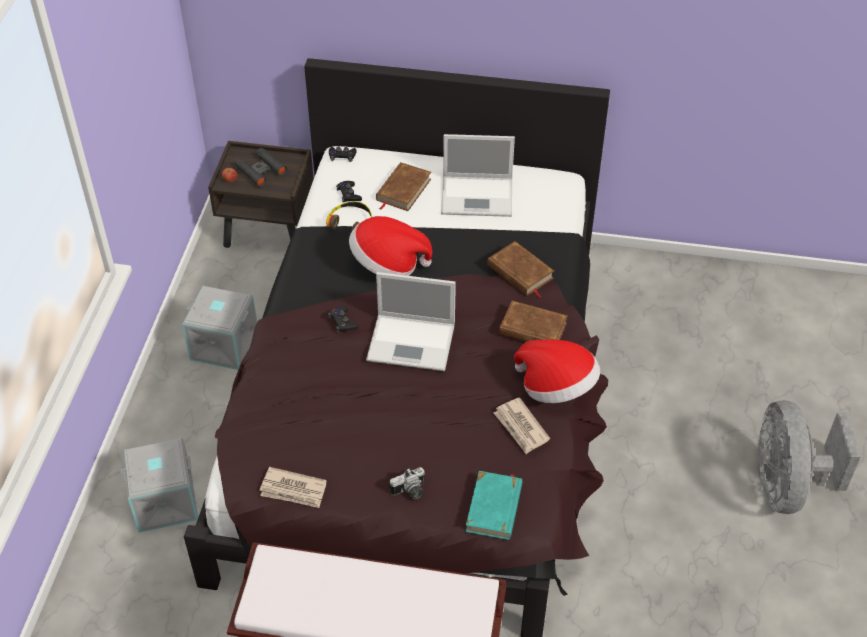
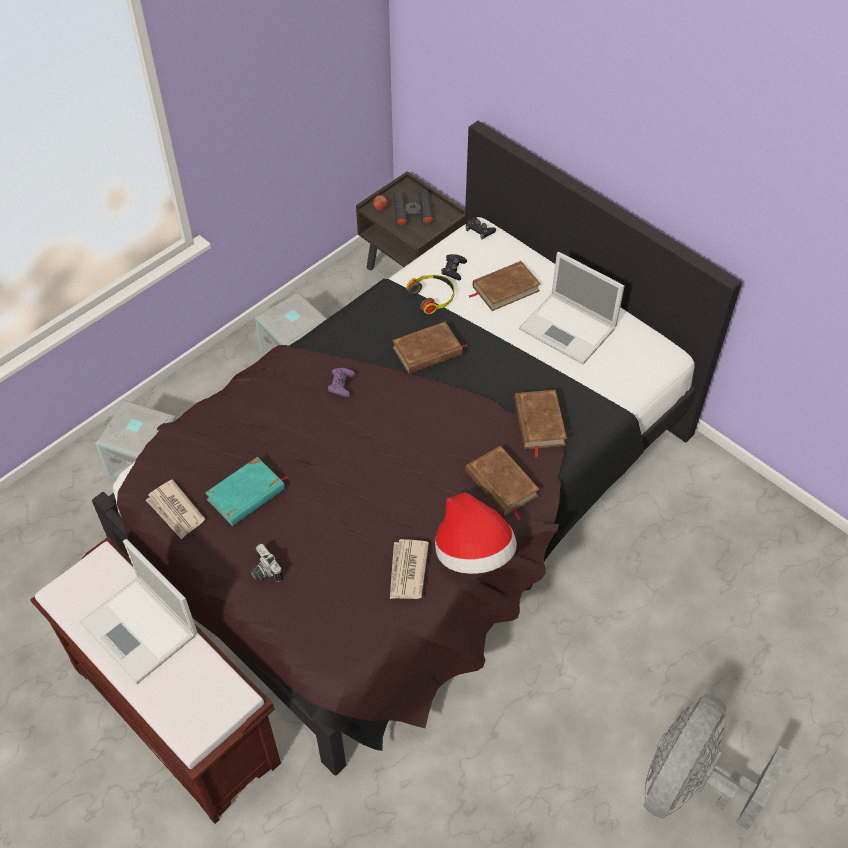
camera: 35 degrees right, 5 degrees up
(342, 322) = (341, 384): black game controller -> purple game controller
(388, 264) = (428, 351): hat -> brown book
(410, 492) = (264, 571): camera -> camera turned 45 degrees clockwise
(413, 342) = (383, 436): laptop -> laptop (141, 630)
(494, 508) = (319, 631): turquoise book -> turquoise book (246, 494)

